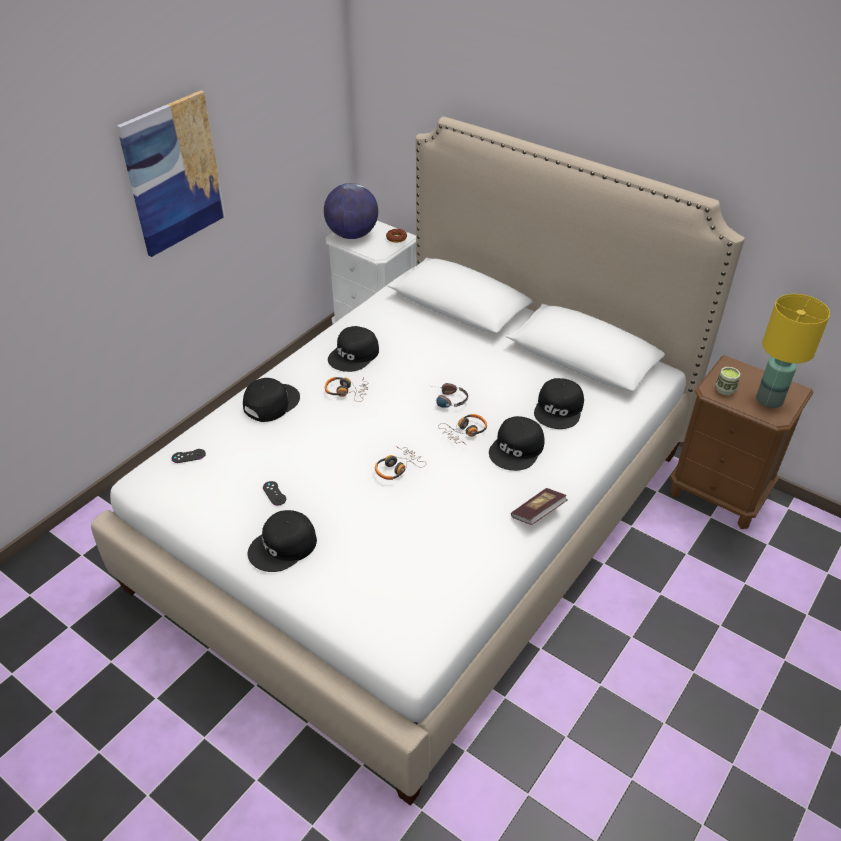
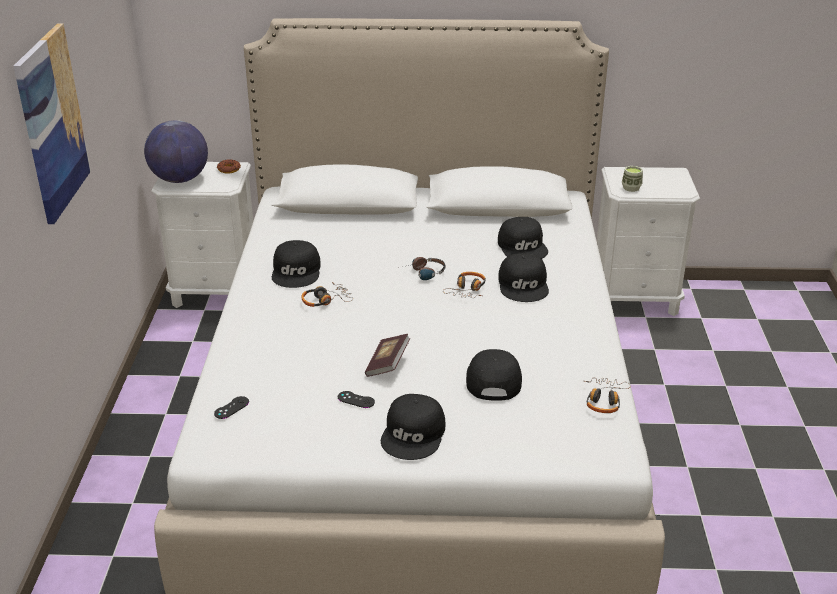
camera: 35 degrees left, 10 degrees down
(271, 403) = (261, 336): black cap -> black cap (492, 379)
(398, 468) = (443, 336): headphones -> headphones (604, 400)
(538, 513) = (592, 321): book -> book (387, 364)
(719, 493) = (635, 298): brown nightstand -> white nightstand
(769, 400) = (668, 184): yellow table lamp -> none

